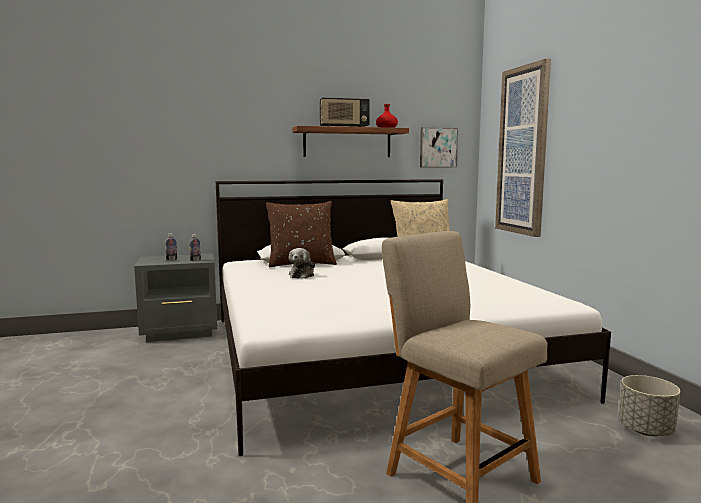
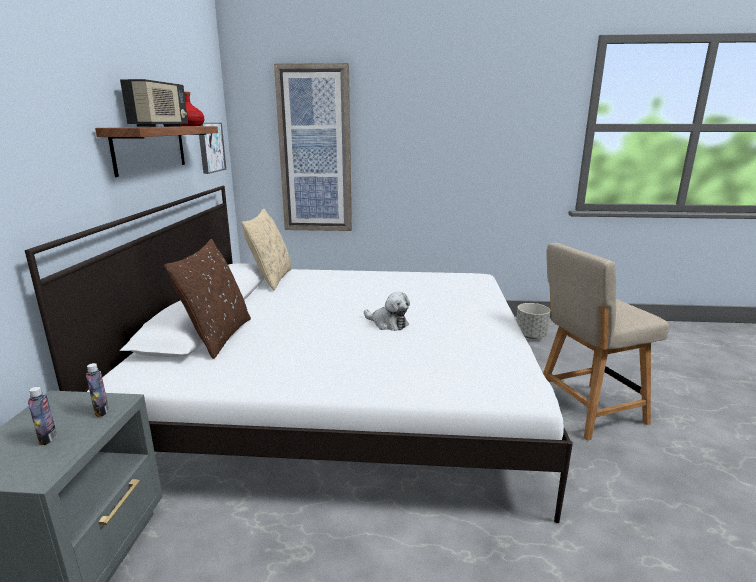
camera: 70 degrees left, 10 degrees up
(302, 275) = (288, 345): plush toy -> plush toy (388, 324)

